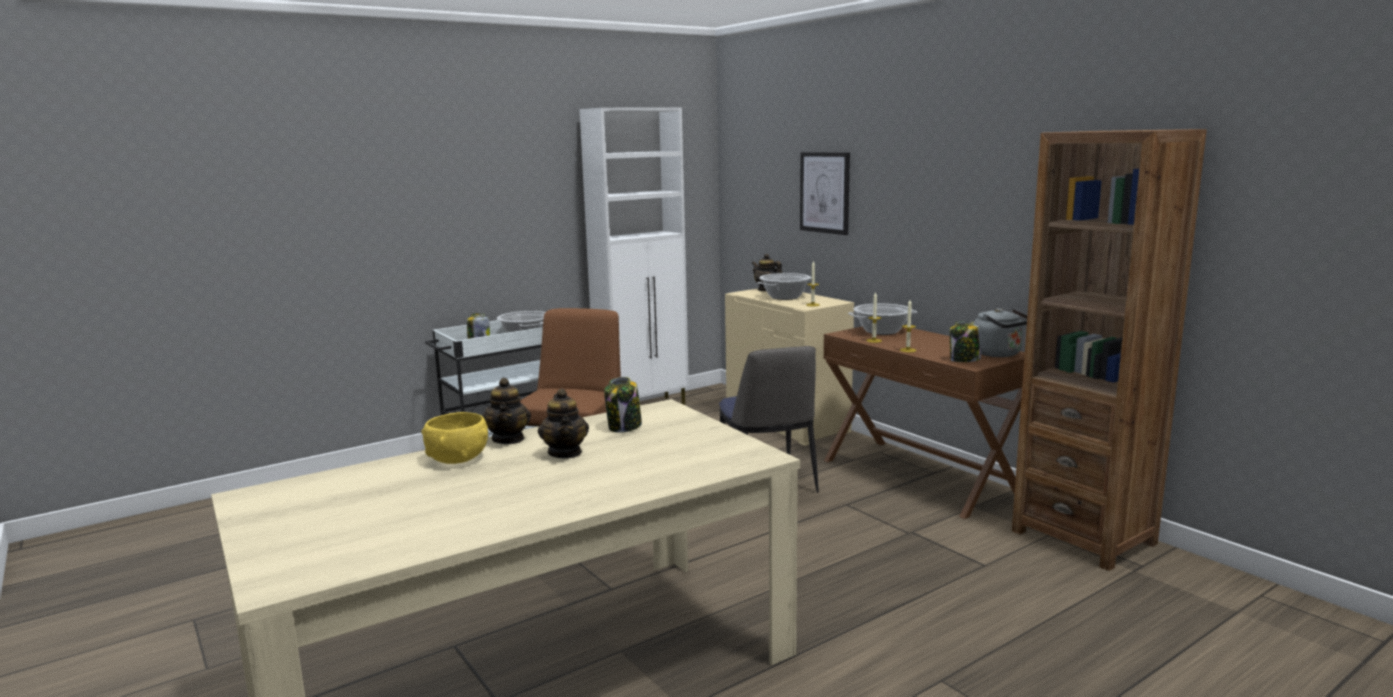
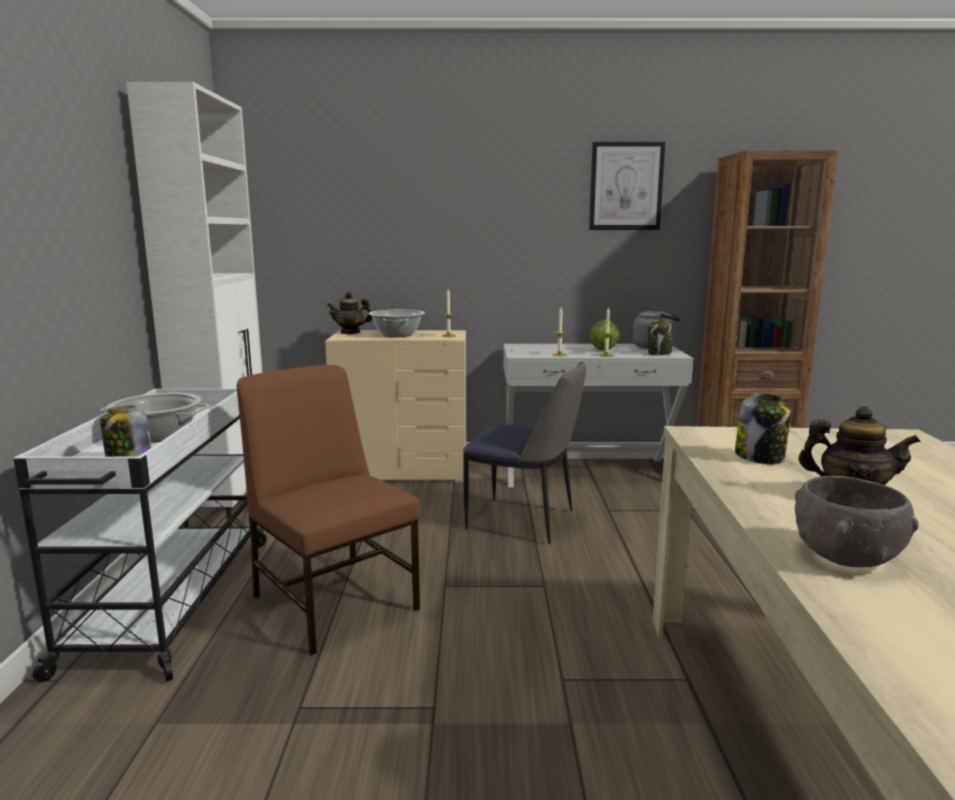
camera: 55 degrees left, 0 degrees up
(458, 459) = (845, 555): yellow bowl -> grey bowl
(508, 439) = (765, 512): teapot -> none
(825, 192) = (414, 220): picture -> picture (626, 186)
(881, 331) = (534, 349): cooking pot -> none
(919, 476) = (587, 472): brown console table -> white console table
(934, 345) = (603, 350): none -> lettuce

